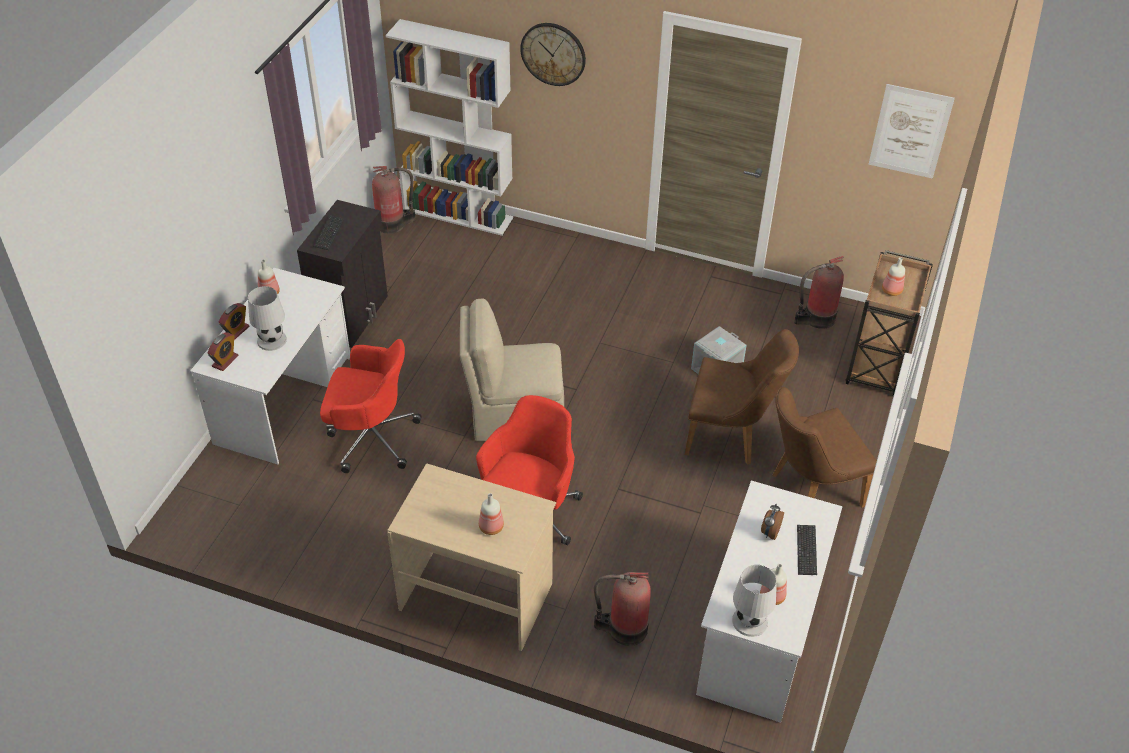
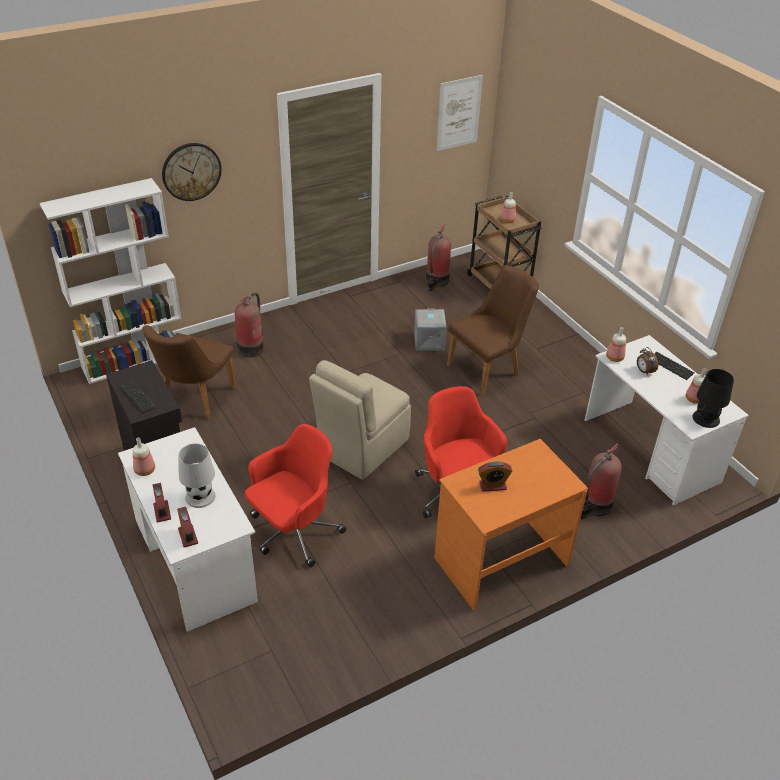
camera: 50 degrees left, 5 degrees down
(393, 224) = (94, 396): fire extinguisher -> fire extinguisher (252, 348)
(454, 503) = (492, 486): none -> alarm clock
(477, 595) = (500, 560): beige desk -> orange desk
(490, 527) = (533, 480): bottle -> bottle (614, 358)
(749, 621) = (706, 418): white table lamp -> black table lamp
(808, 491) = (563, 366): brown chair -> brown chair (194, 400)

